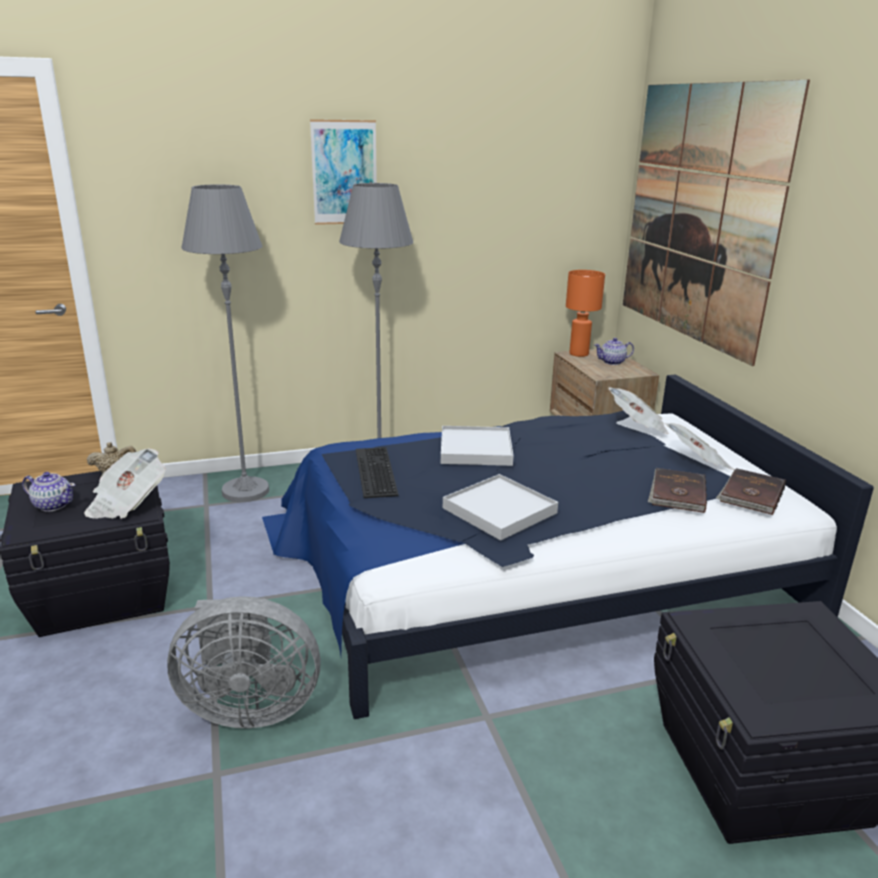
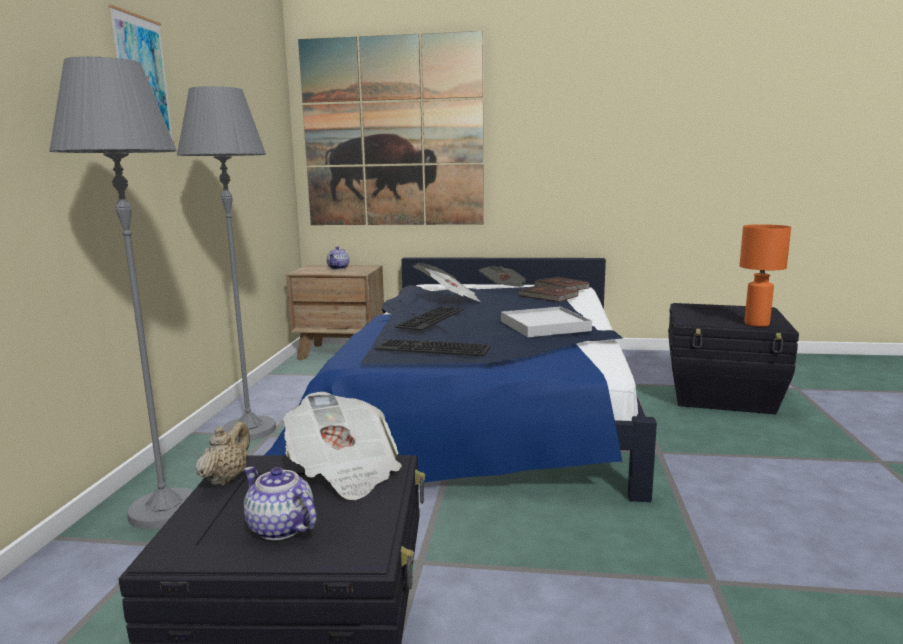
camera: 65 degrees left, 10 degrees down
(53, 505) = (280, 528): teapot -> teapot turned 90 degrees counterclockwise
(248, 707) = (618, 553): grey fan -> none
(475, 450) = (432, 318): white tray -> keyboard
(577, 445) = (454, 300): none -> newspaper
(578, 354) = (305, 271): orange table lamp -> orange table lamp (757, 324)

